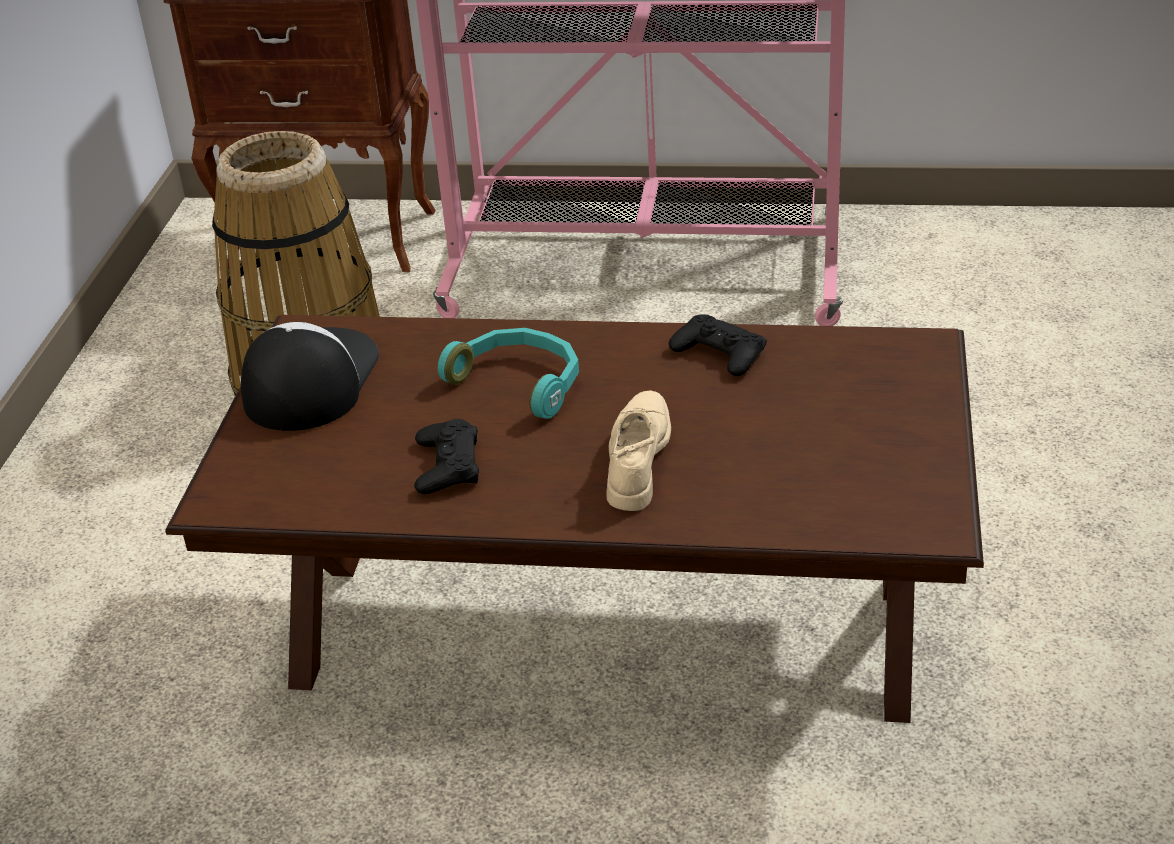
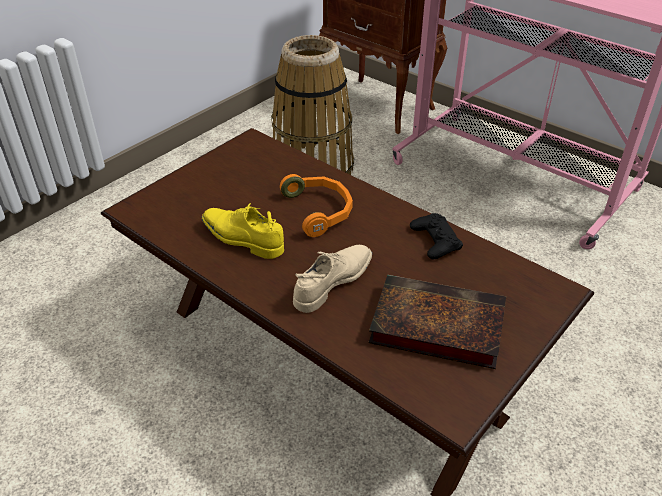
camera: 30 degrees right, 5 degrees up
(309, 381) = (229, 166): cap -> none
(447, 465) = (242, 239): black game controller -> yellow shoe
(521, 382) = (320, 211): turquoise headphones -> orange headphones
(818, 450) = (433, 326): none -> book

